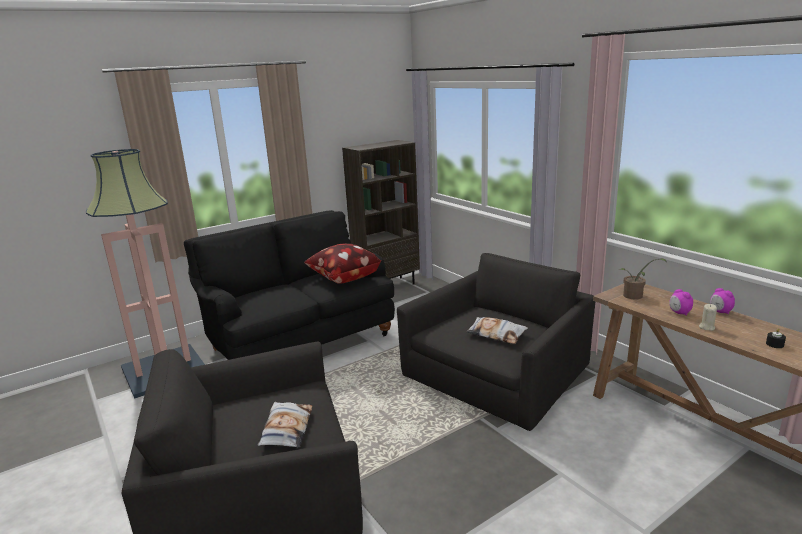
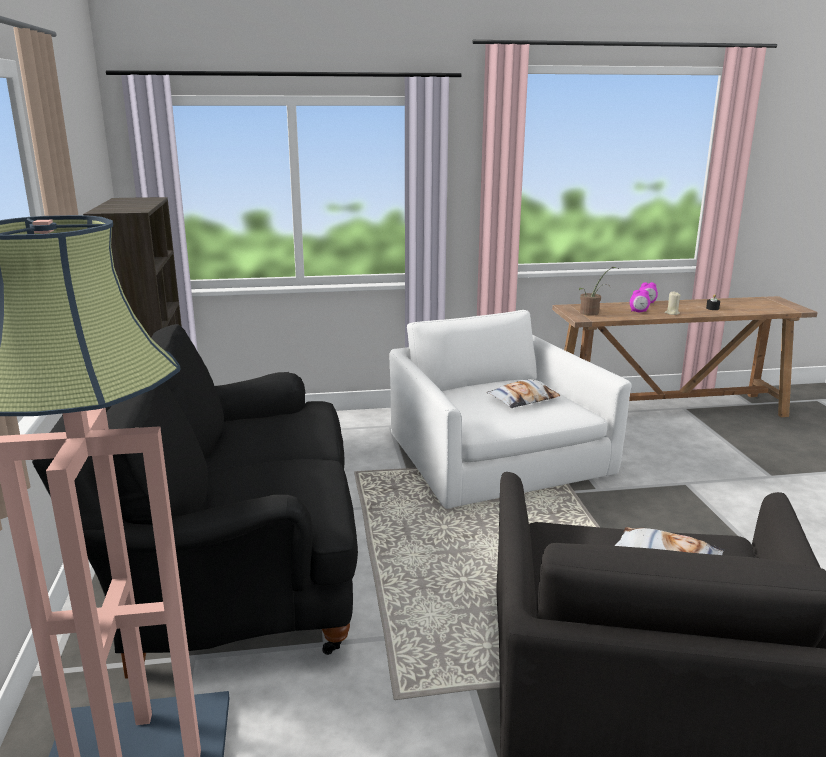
camera: 65 degrees left, 0 degrees up
(343, 278) = (288, 421): pillow -> none
(498, 374) = (495, 457): black armchair -> white armchair

